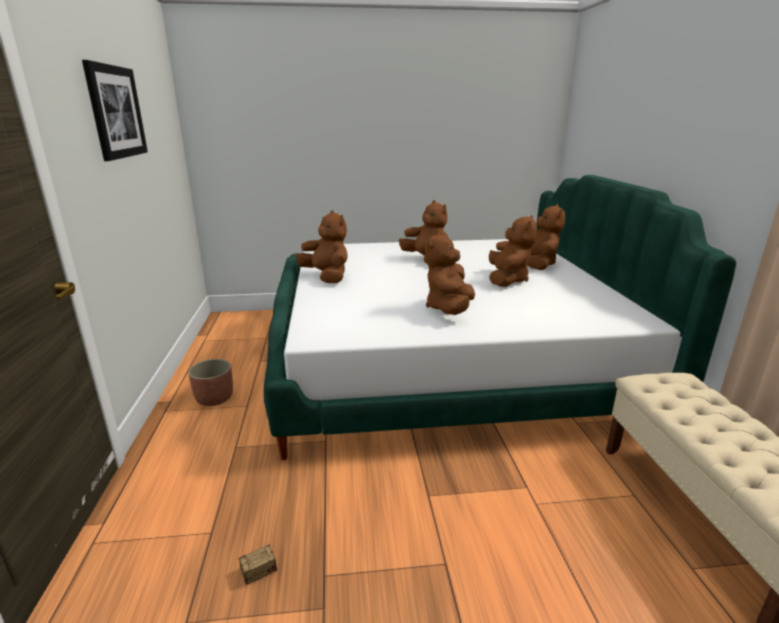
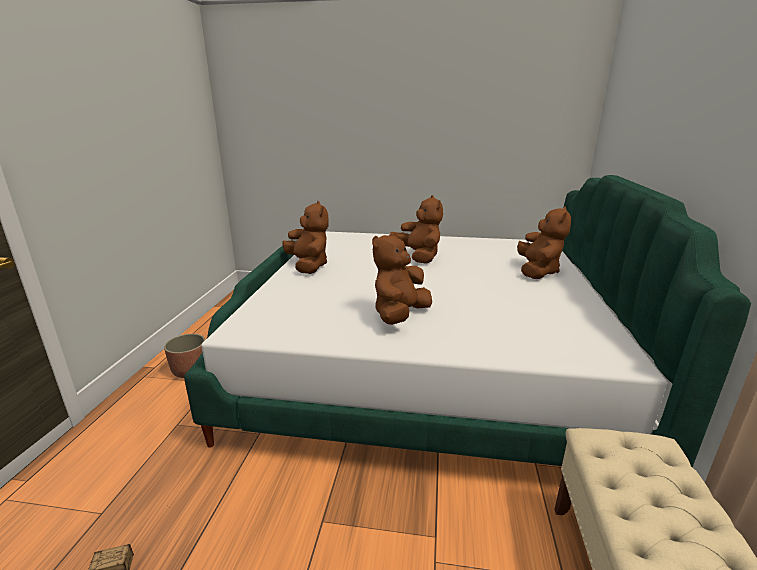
camera: 15 degrees right, 0 degrees up
(116, 112) = (112, 102): picture -> none
(507, 280) = (489, 287): brown plush toy -> none

